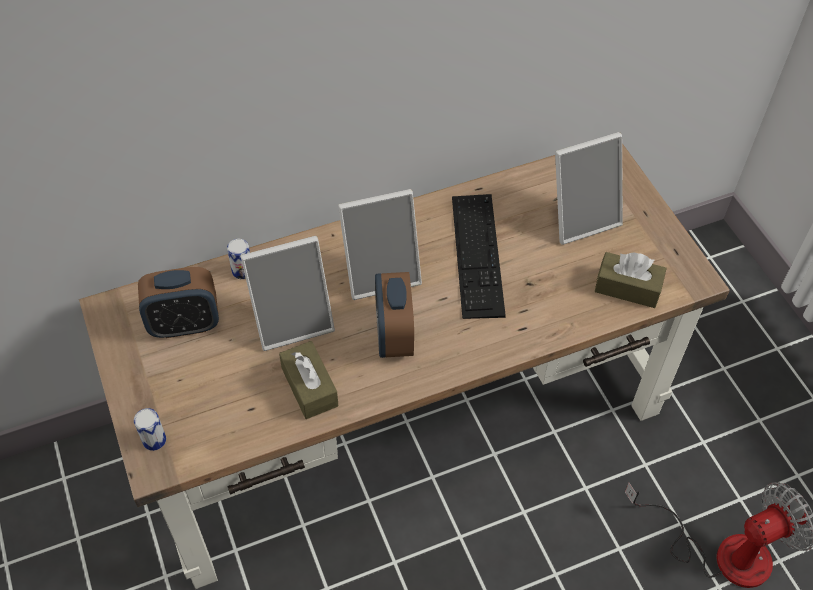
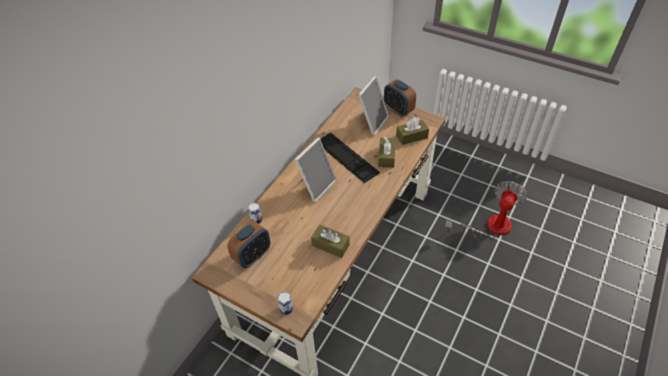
camera: 35 degrees left, 5 degrees down
(293, 320) = (298, 225): picture frame -> none
(394, 336) = (344, 205): alarm clock -> alarm clock (398, 110)
(545, 296) = (386, 157): none -> brown tissue box

